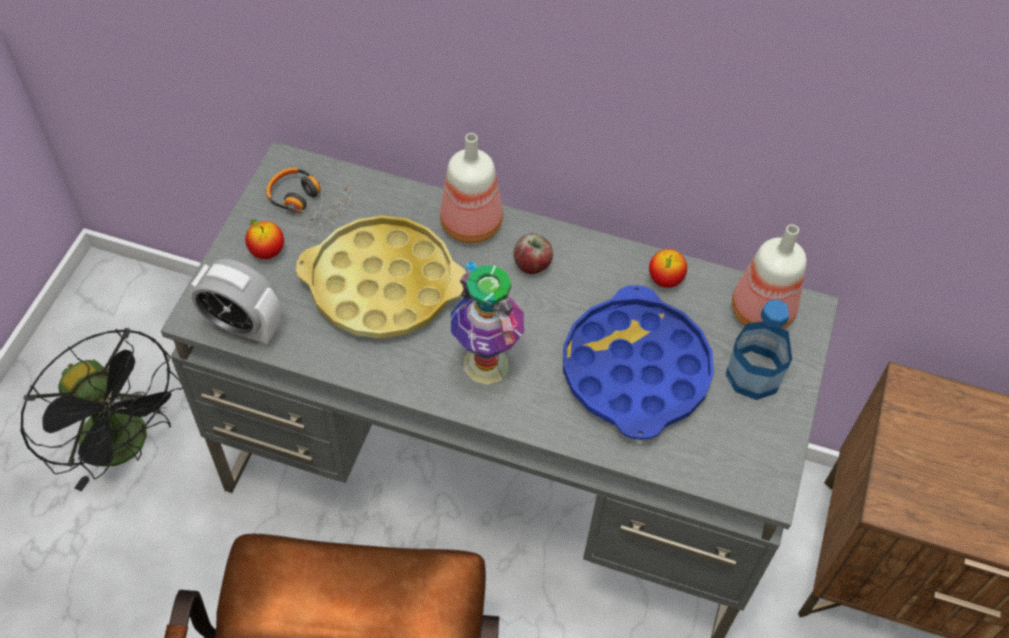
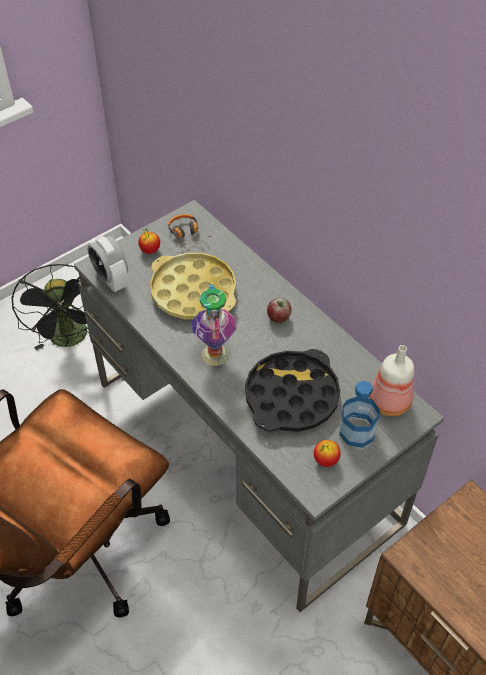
camera: 35 degrees right, 5 degrees down
(472, 223) = (263, 282): bottle -> none
(635, 370) = (291, 396): blue tray -> black tray
(665, 280) = (346, 359): apple -> apple (325, 460)

